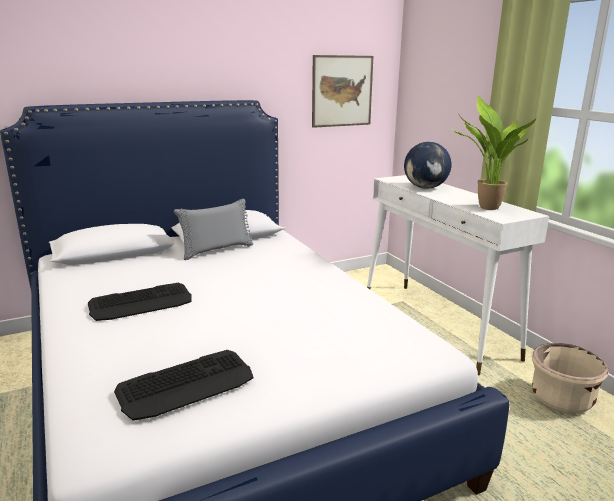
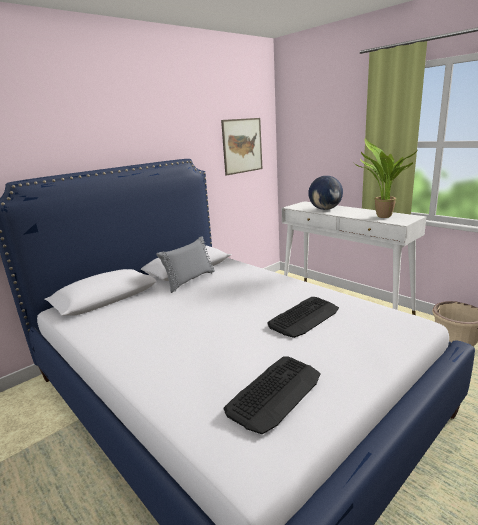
camera: 15 degrees left, 0 degrees up
(141, 303) = (170, 334): keyboard -> keyboard (304, 317)

